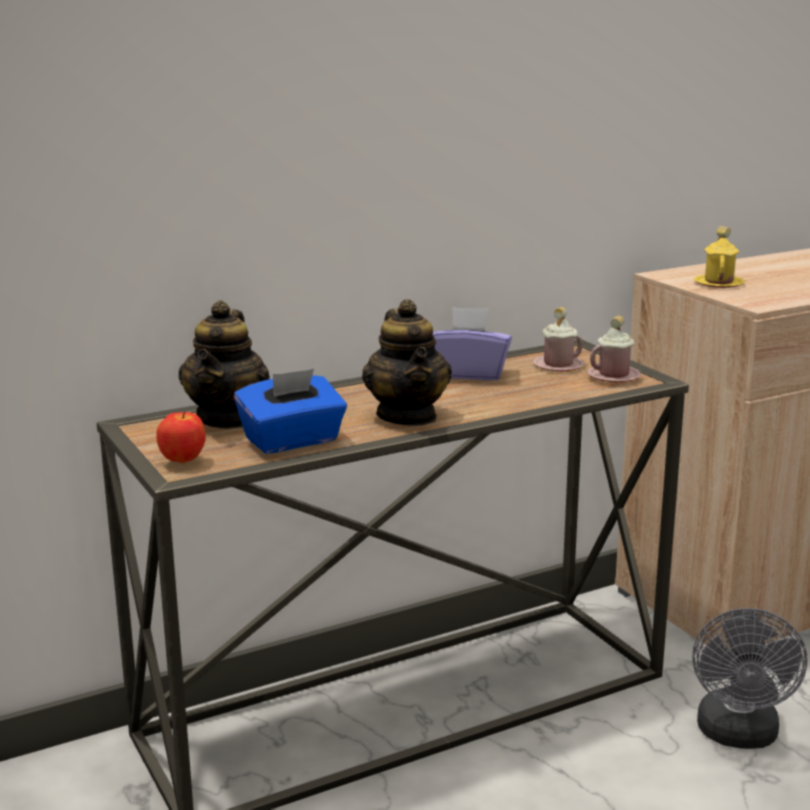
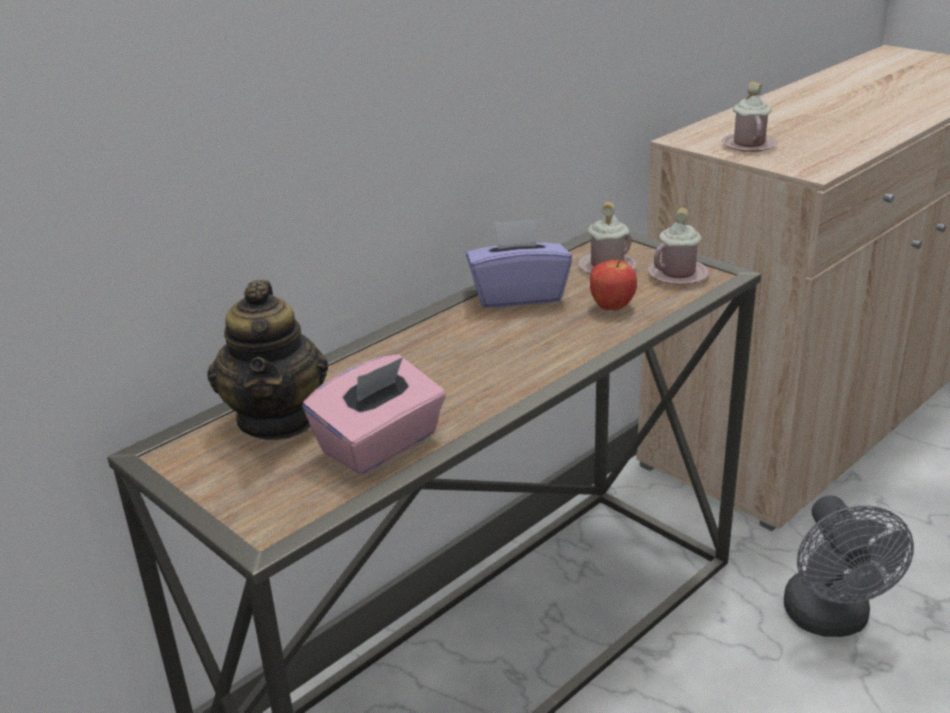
camera: 15 degrees left, 10 degrees up
(183, 460) = (260, 508): apple -> apple (612, 307)
(292, 441) = (380, 445): blue tissue box -> pink tissue box
(407, 416) = (491, 376): teapot -> none
(718, 283) = (749, 145): yellow mug -> pink mug

